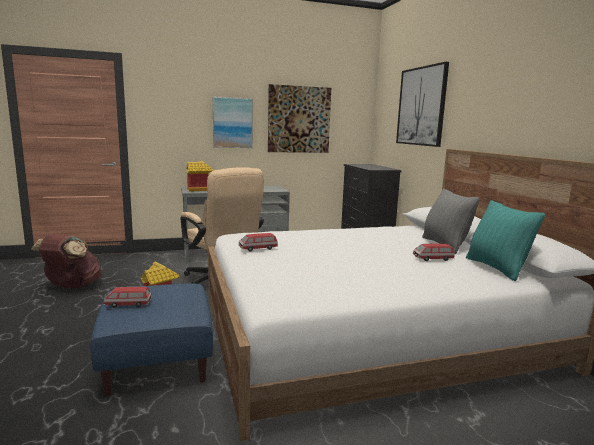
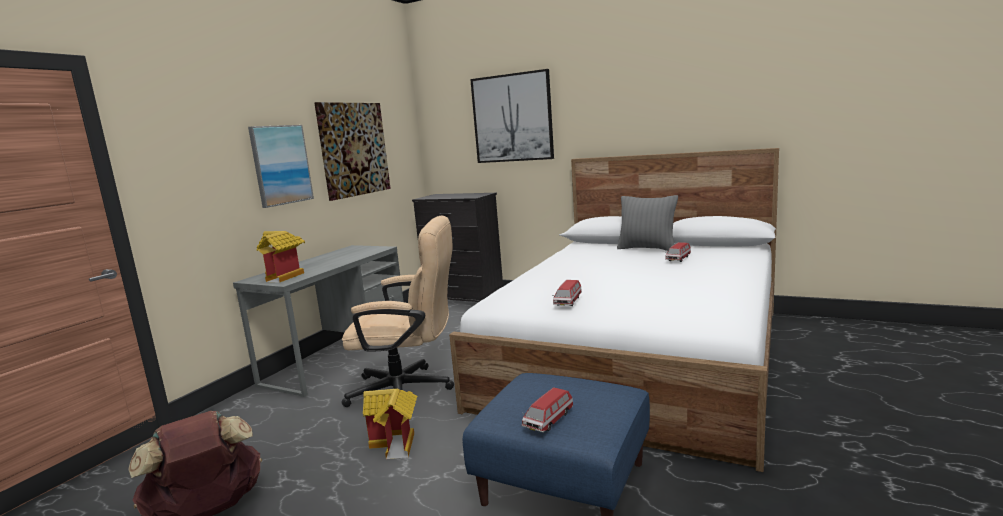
camera: 45 degrees left, 0 degrees up
(496, 268) = (721, 250): turquoise pillow -> none

